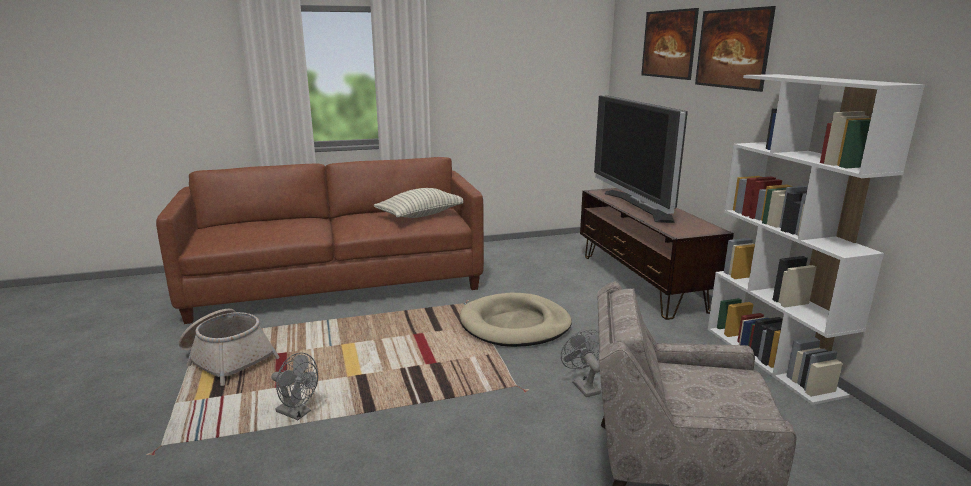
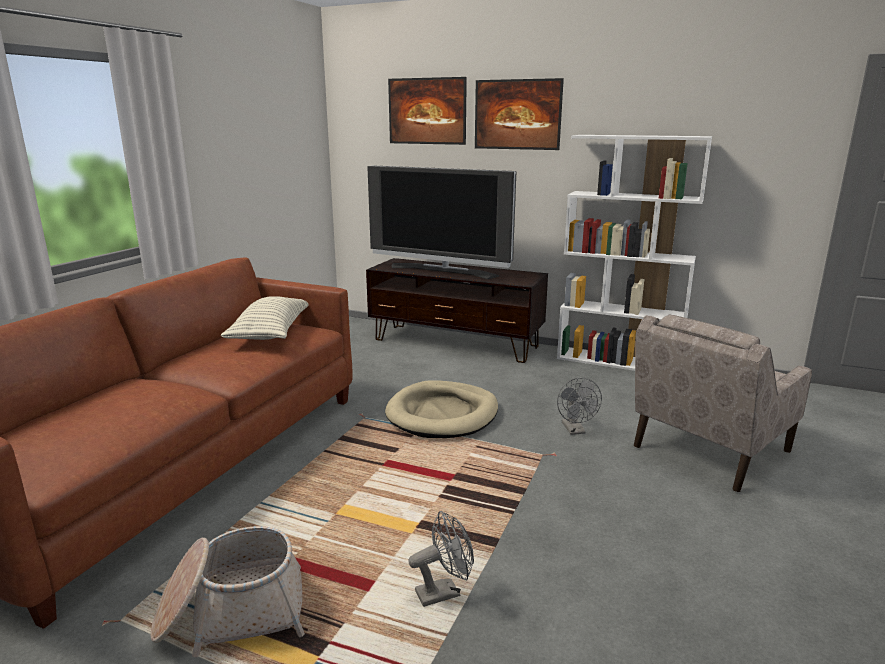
camera: 50 degrees left, 0 degrees up
(583, 386) = (575, 430): grey fan -> grey fan turned 120 degrees counterclockwise

